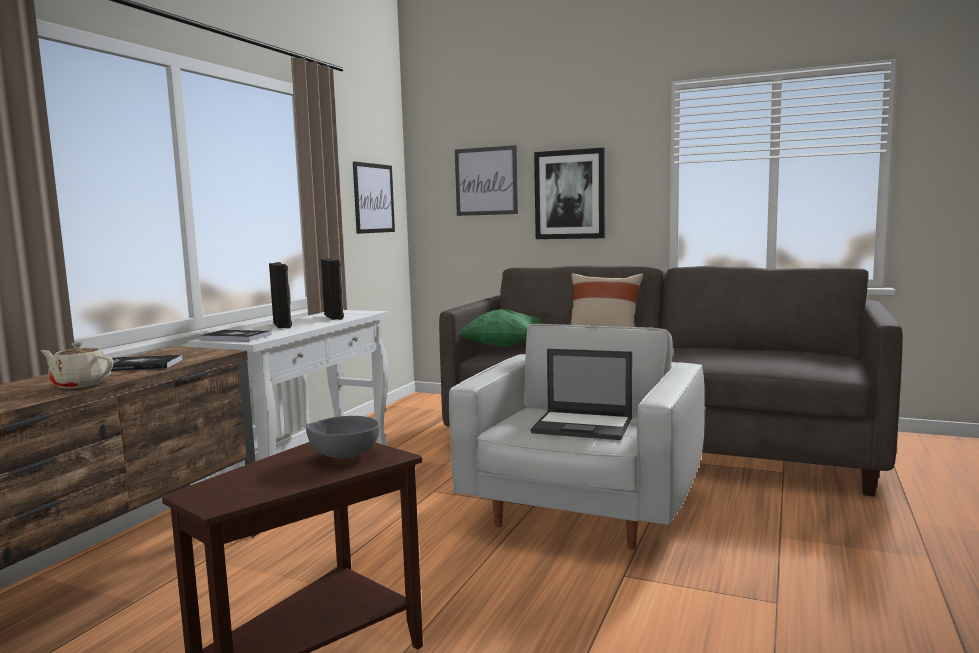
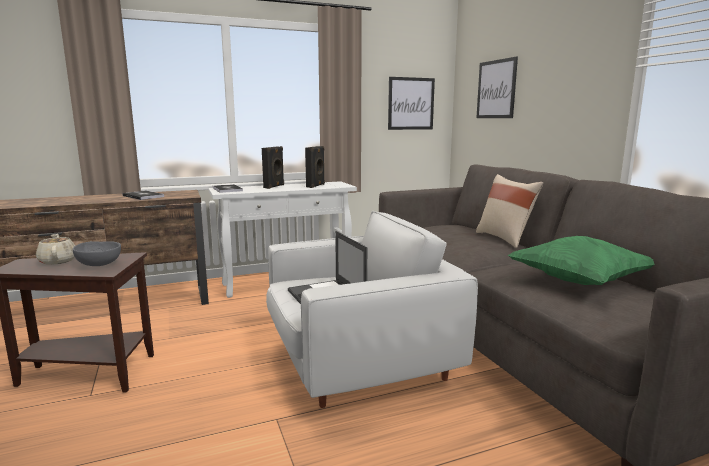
camera: 45 degrees right, 5 degrees up
(80, 384) = (94, 200): beige teapot -> beige teapot (58, 261)
(501, 346) = (432, 226): green pillow -> green pillow (578, 282)
(570, 194) = (549, 101): picture -> none

